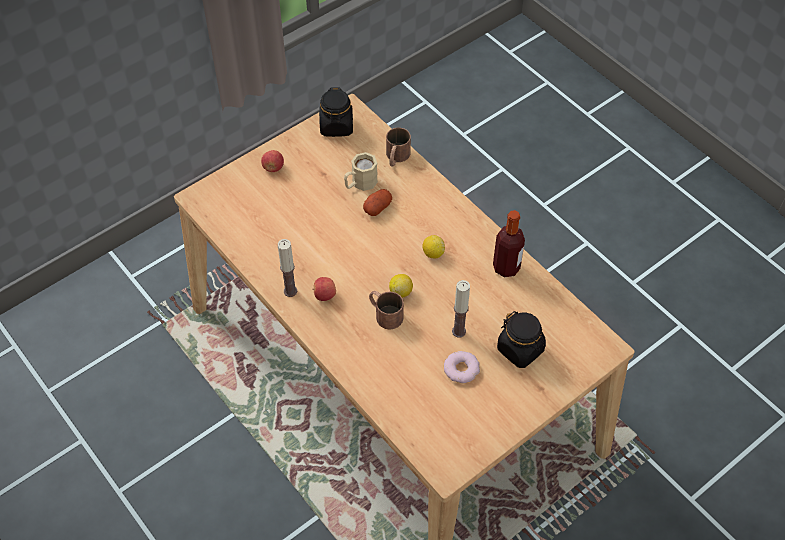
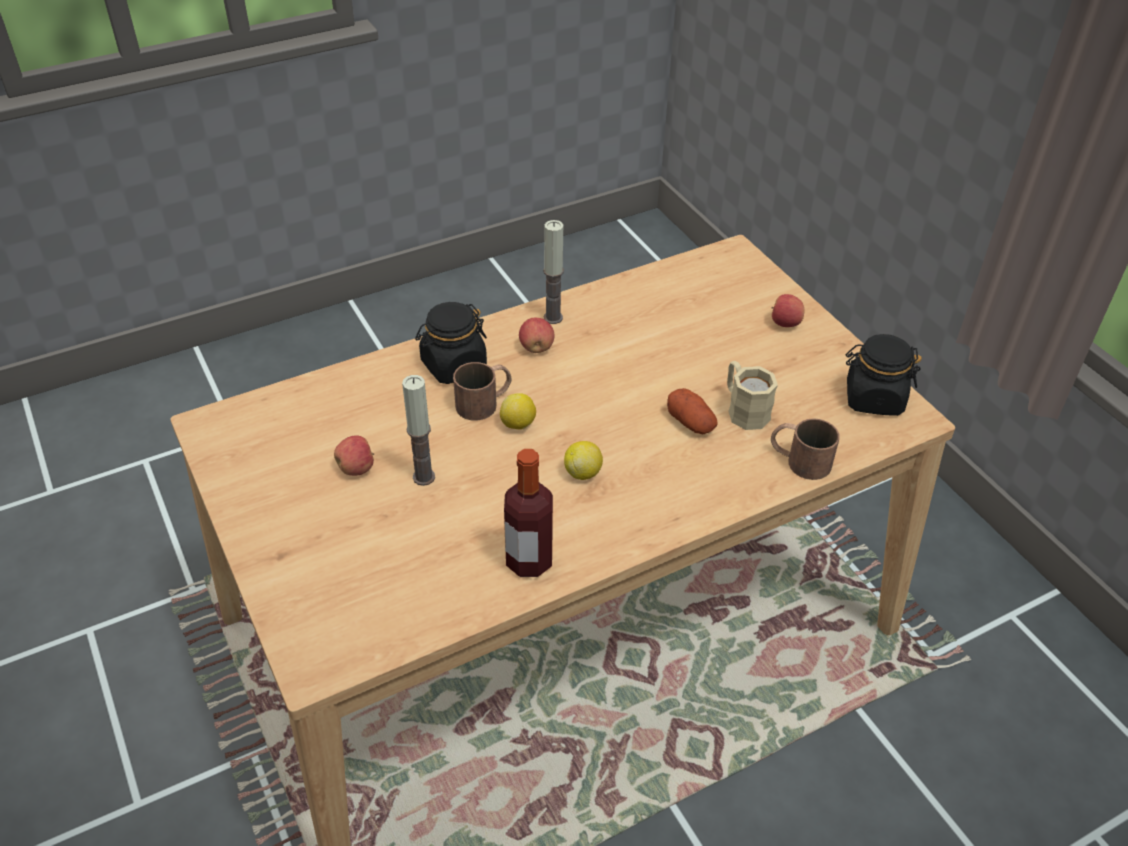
camera: 100 degrees right, 10 degrees down
(461, 369) = (357, 468): donut -> apple
(520, 349) = (361, 545): black jar -> black jar (453, 365)

